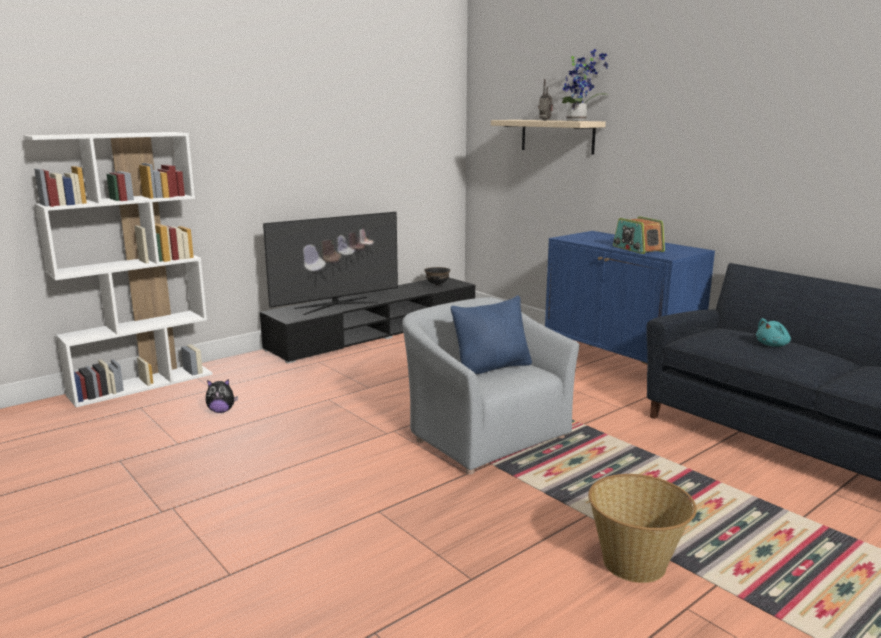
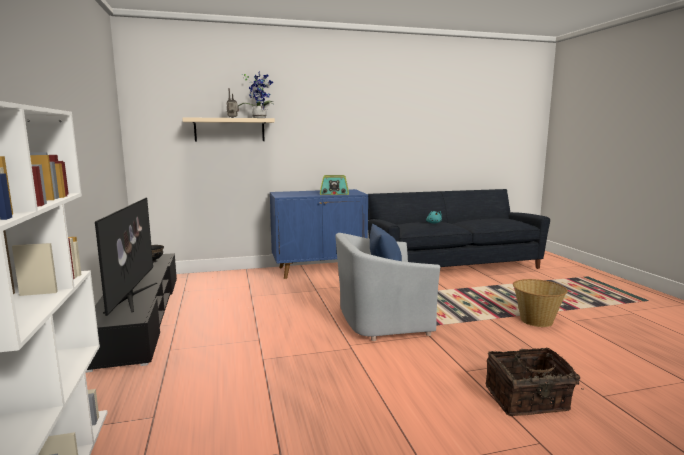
camera: 65 degrees left, 5 degrees down
(221, 411) = (224, 416): plush toy -> none
(326, 562) = (528, 400): none -> basket

